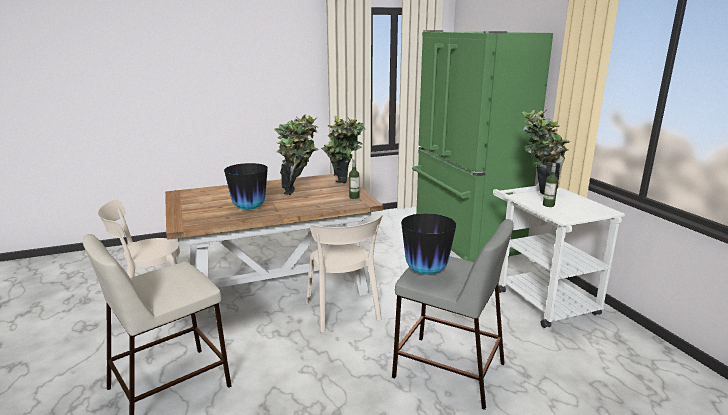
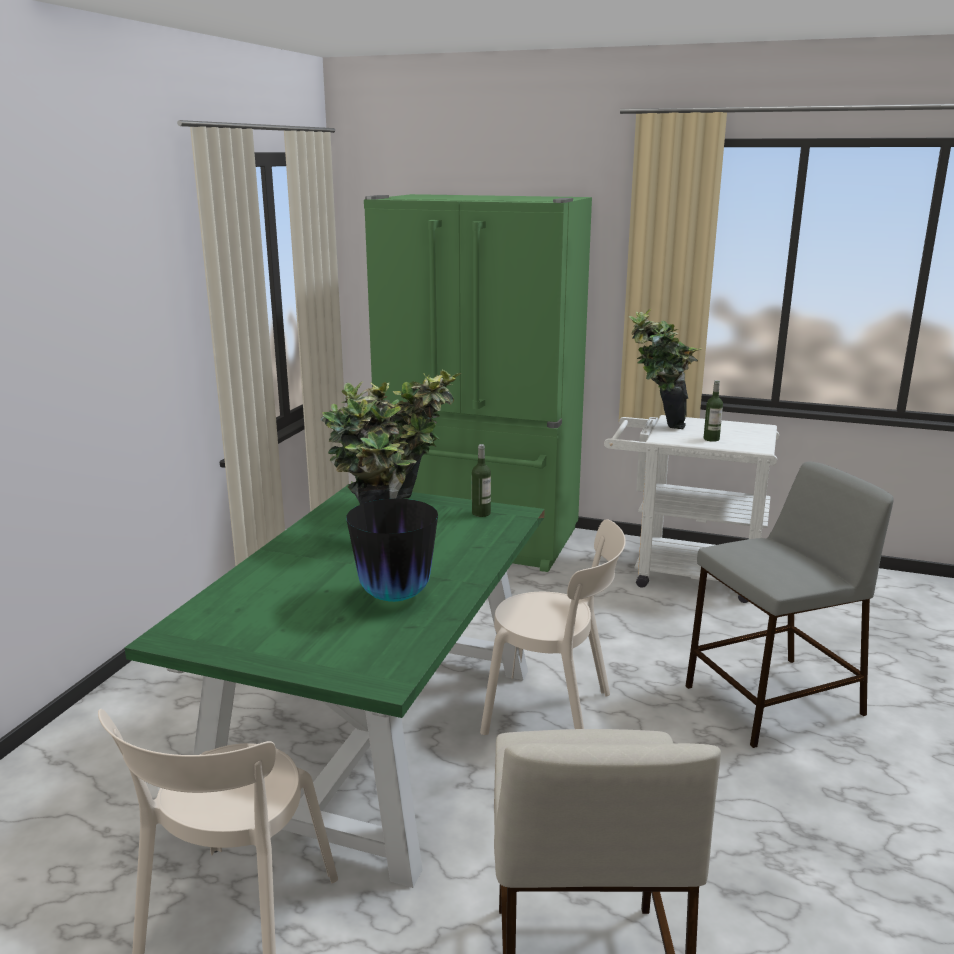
camera: 50 degrees left, 0 degrees up
(275, 284) = (377, 739): brown dining table -> green dining table
(426, 271) = (774, 568): vase -> none

